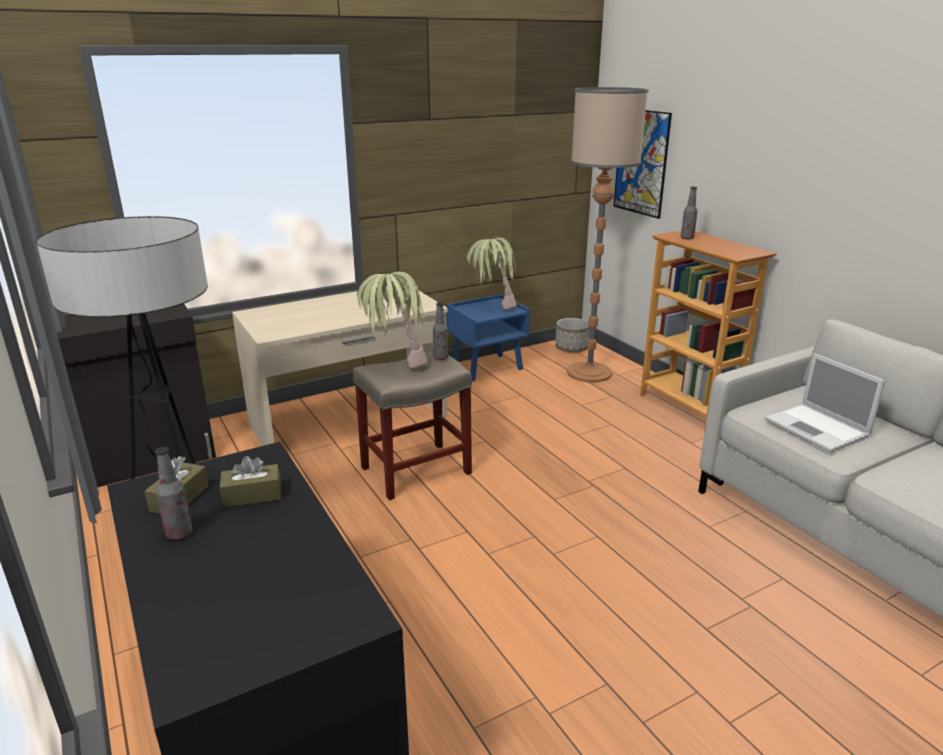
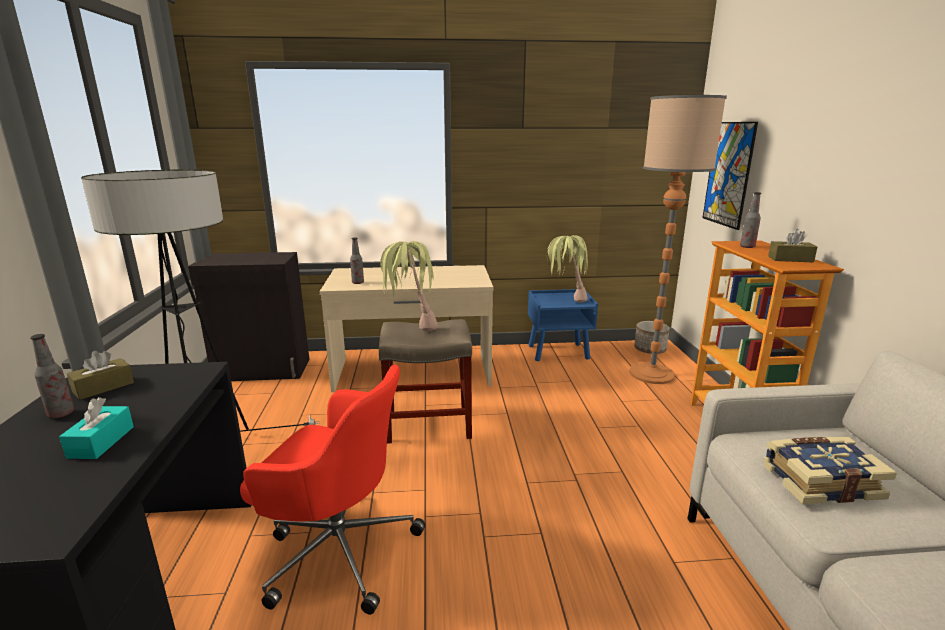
camera: 25 degrees right, 5 degrees down
(252, 495) = (148, 398): brown tissue box -> brown tissue box (790, 259)
(275, 544) = (101, 442): none -> turquoise tissue box
(432, 605) = (338, 549): none -> red office chair
(440, 358) = (454, 326): bottle -> bottle (358, 282)
(818, 428) = (819, 481): laptop -> book

